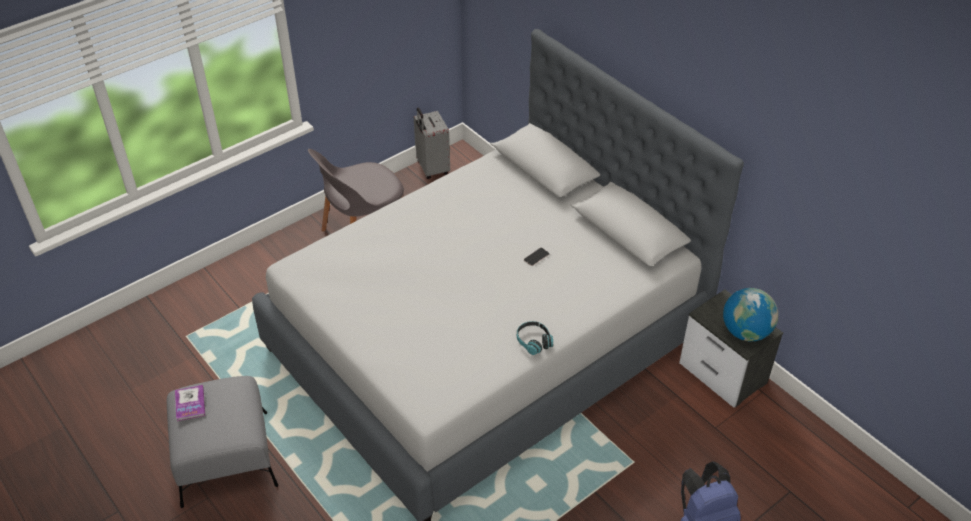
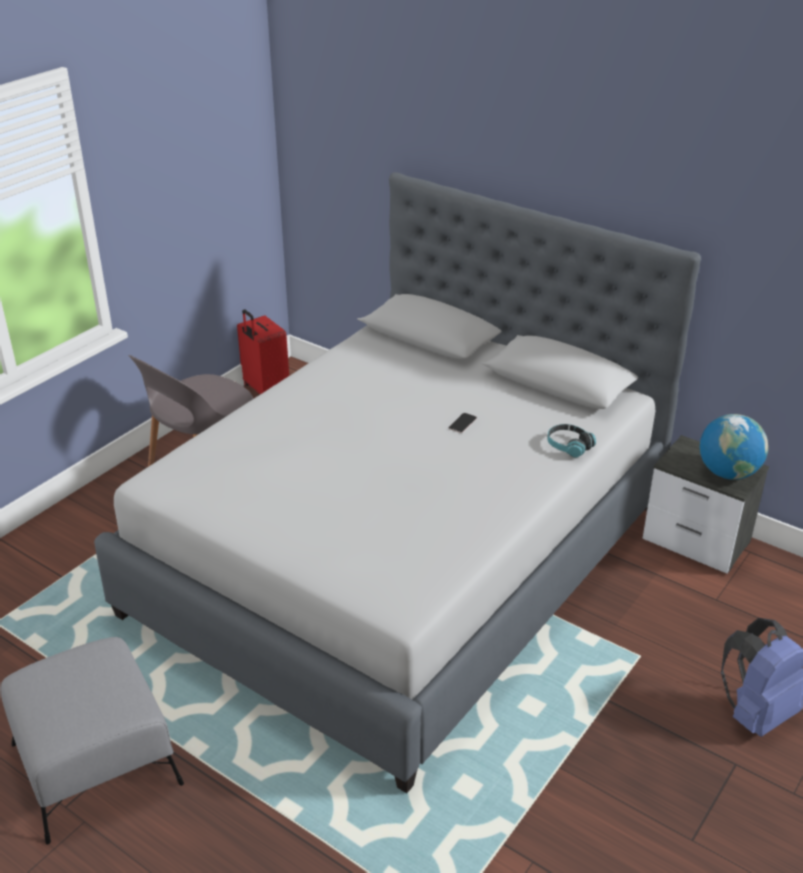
camera: 15 degrees left, 10 degrees down
(190, 403) = (41, 685): book -> none
(431, 168) = (264, 390): grey suitcase -> red suitcase
(533, 341) = (502, 510): headphones -> headphones (569, 446)

